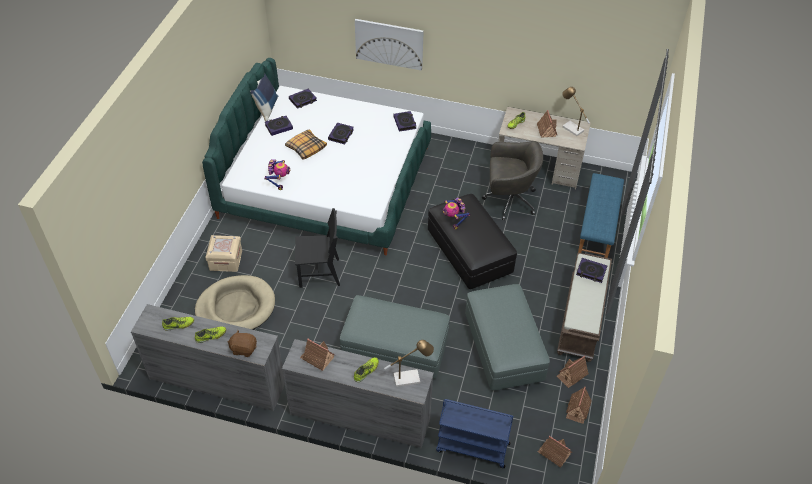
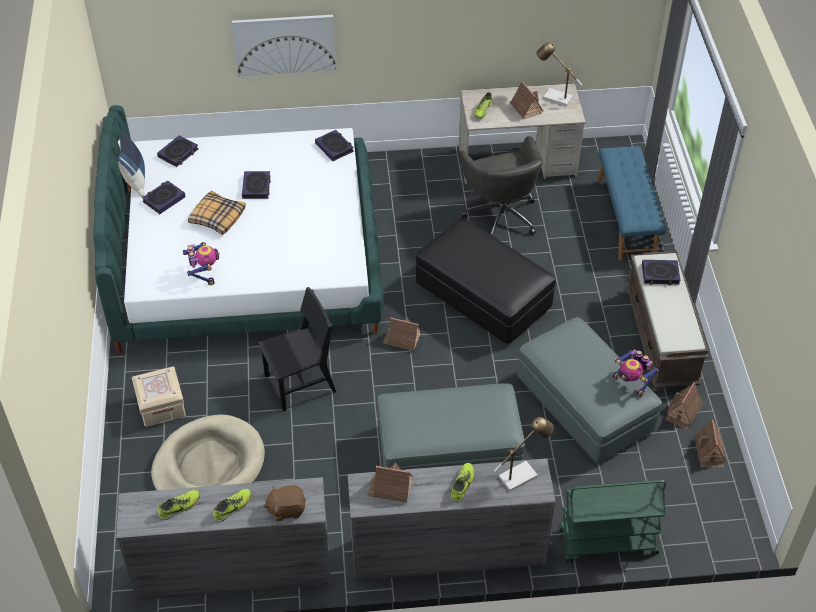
camera: 20 degrees left, 0 degrees up
(453, 220) = (457, 259): toy robot -> toy robot (631, 383)
(472, 448) = (606, 542): blue cart -> green cart
(508, 200) = (500, 214): grey office chair -> grey office chair turned 90 degrees clockwise
(554, 453) = (707, 515): toy house -> toy house (402, 339)

